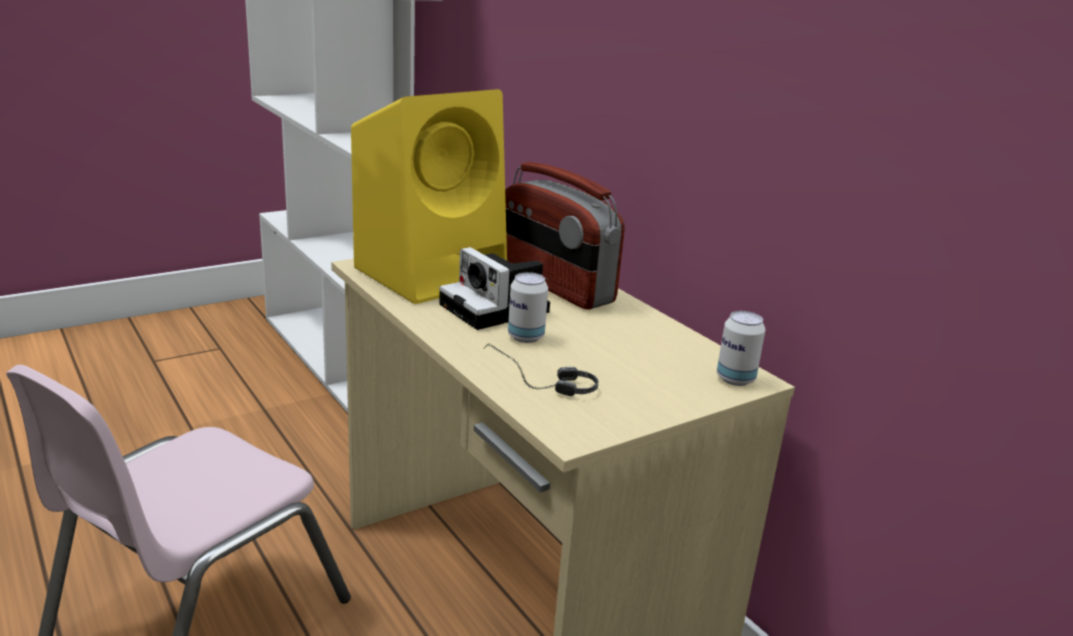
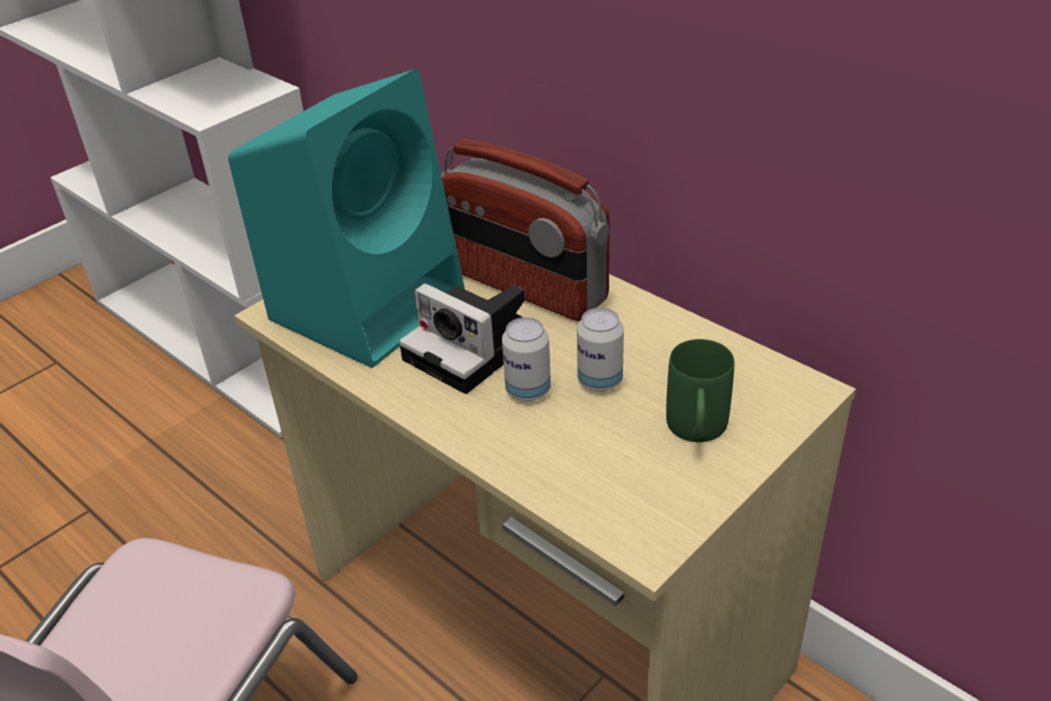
camera: 10 degrees left, 15 degrees up
(433, 273) = (370, 303): yellow speaker -> turquoise speaker
(538, 384) = (575, 471): headphones -> none
(647, 383) = (696, 432): none -> green mug
(735, 379) = (789, 395): can -> can (600, 381)

